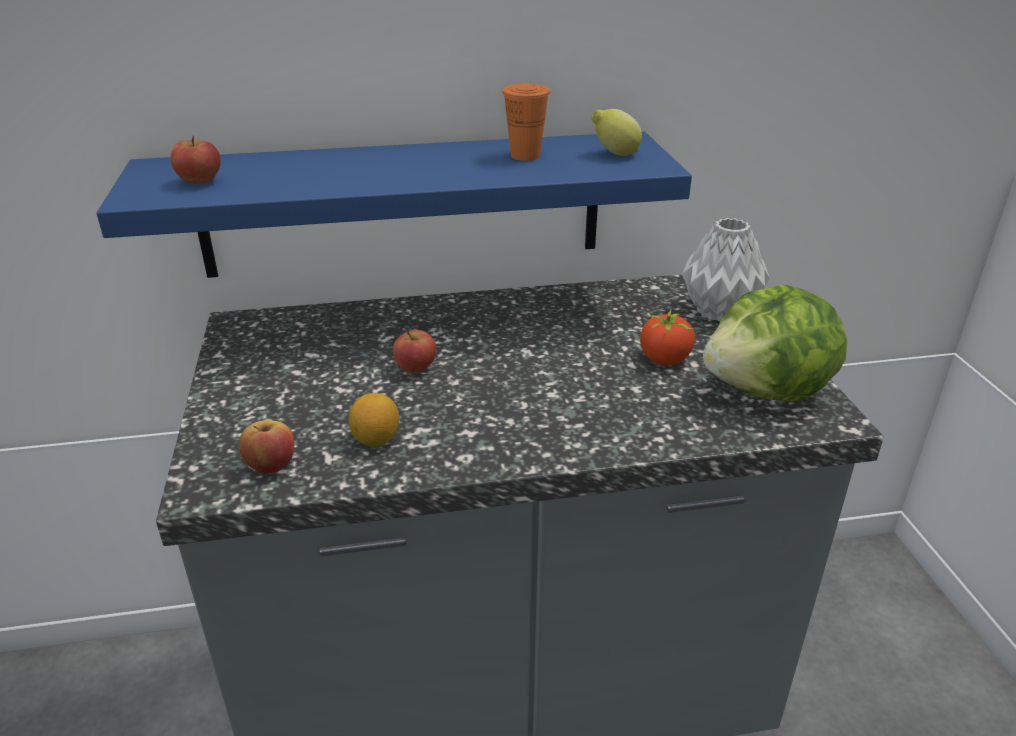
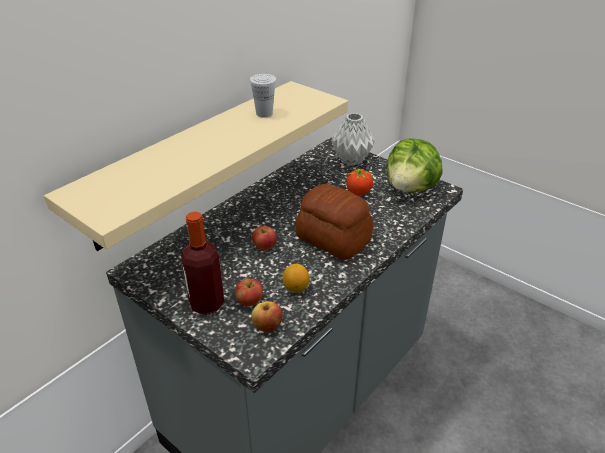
camera: 40 degrees left, 5 degrees up
(200, 182) = (125, 192): apple -> apple (249, 301)
(248, 399) = (207, 303): none -> bottle
(403, 205) = (193, 161): blue shelf -> beige shelf
(524, 404) = (333, 239): none -> bread
(525, 156) = (264, 113): orange cup -> white cup
(614, 154) = (301, 99): lemon -> none

